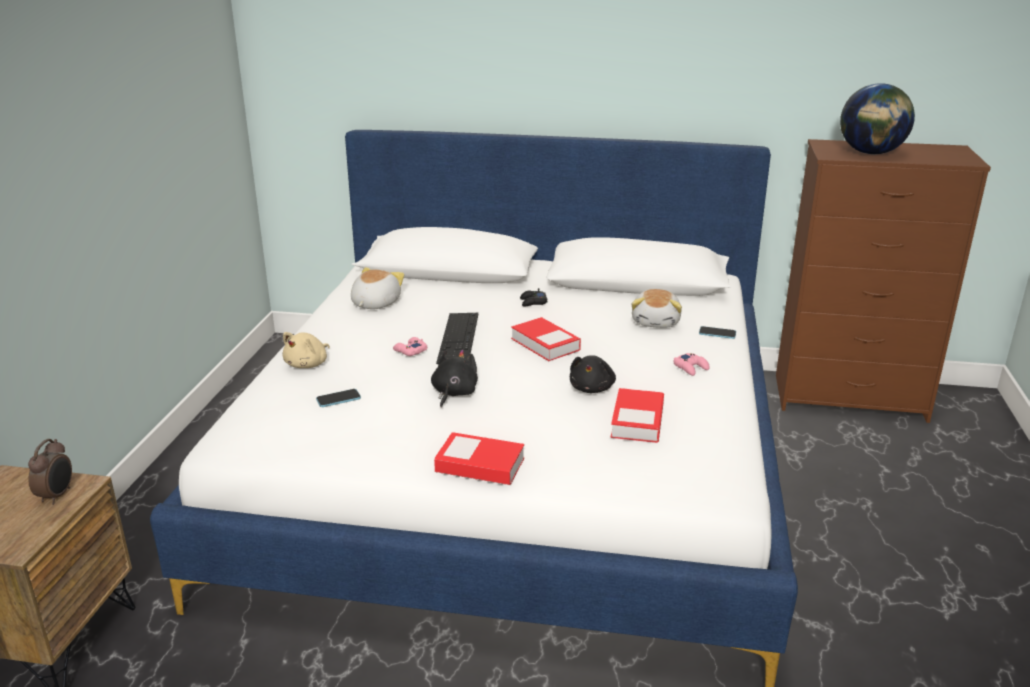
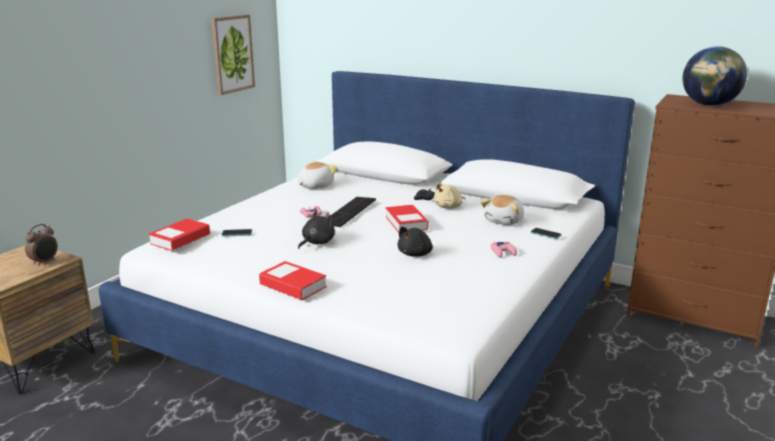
camera: 20 degrees right, 5 degrees down
(196, 118) = (232, 54): none -> picture
(308, 364) = (240, 213): beige plush toy -> beige plush toy (449, 207)
(637, 421) = (428, 278): book -> book (180, 239)

